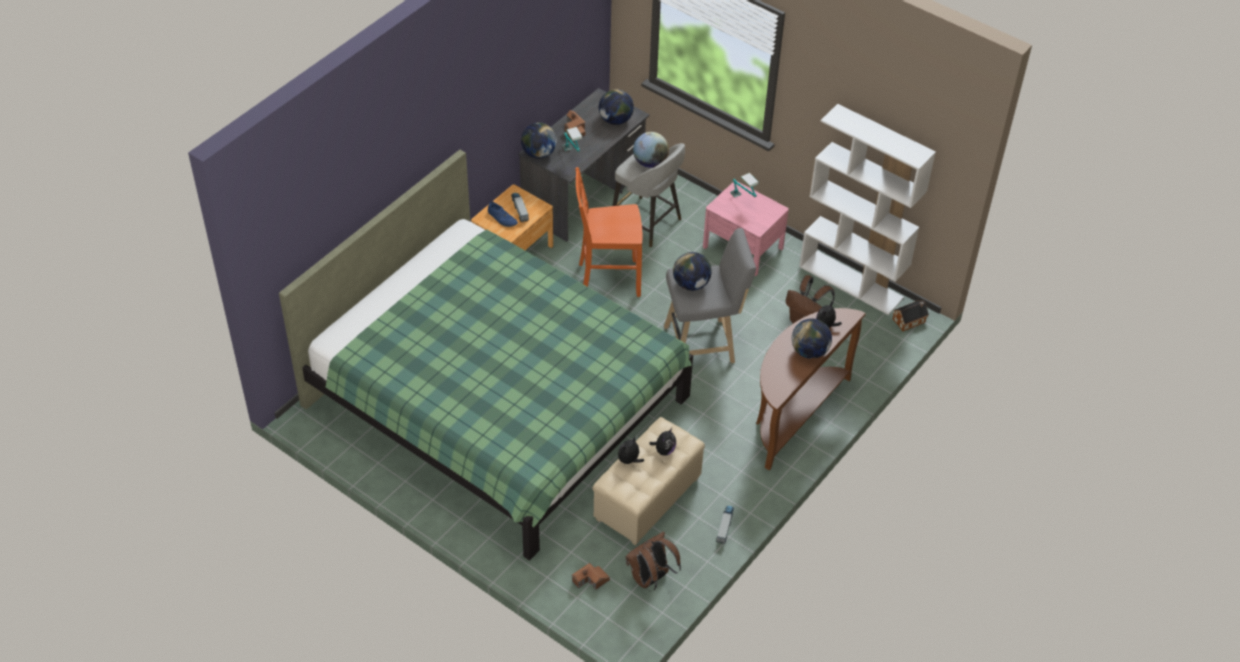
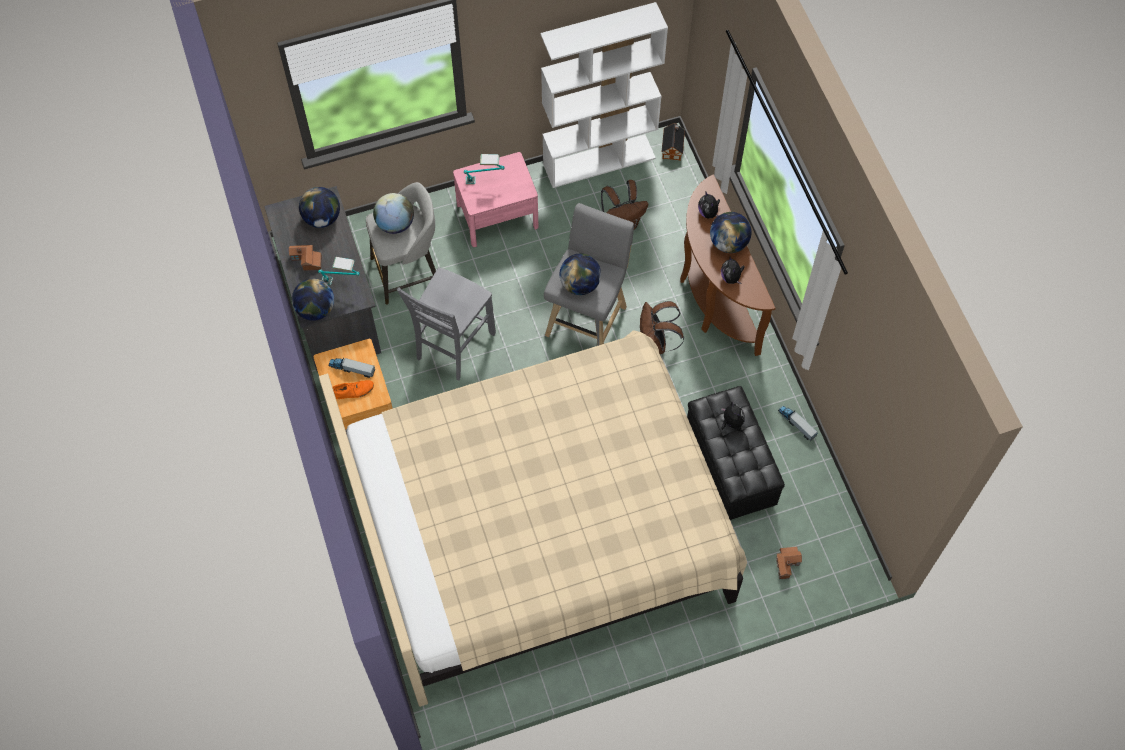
camera: 55 degrees left, 15 degrees up
(497, 403) = (537, 527): green bed -> beige bed
(502, 218) = (353, 391): blue shoe -> orange shoe
(607, 278) = (453, 346): orange chair -> grey chair
(629, 461) = (724, 456): plush toy -> plush toy (731, 277)
(647, 499) = (729, 467): beige ottoman -> black ottoman
(650, 579) = (814, 515): brown backpack -> brown backpack (656, 343)

